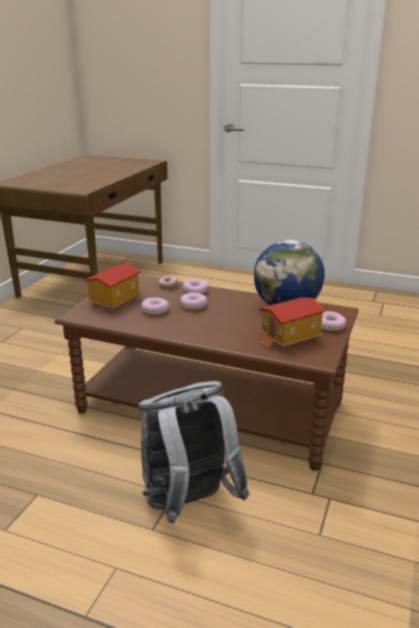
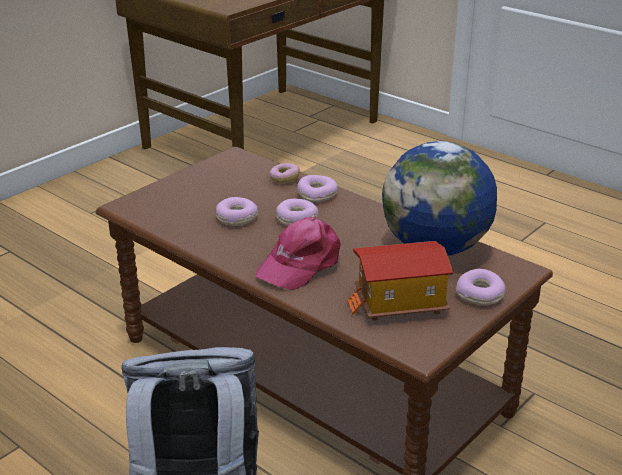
camera: 20 degrees right, 5 degrees up
(114, 301) = (192, 193): toy house -> none
(215, 328) = (300, 264): none -> pink cap

